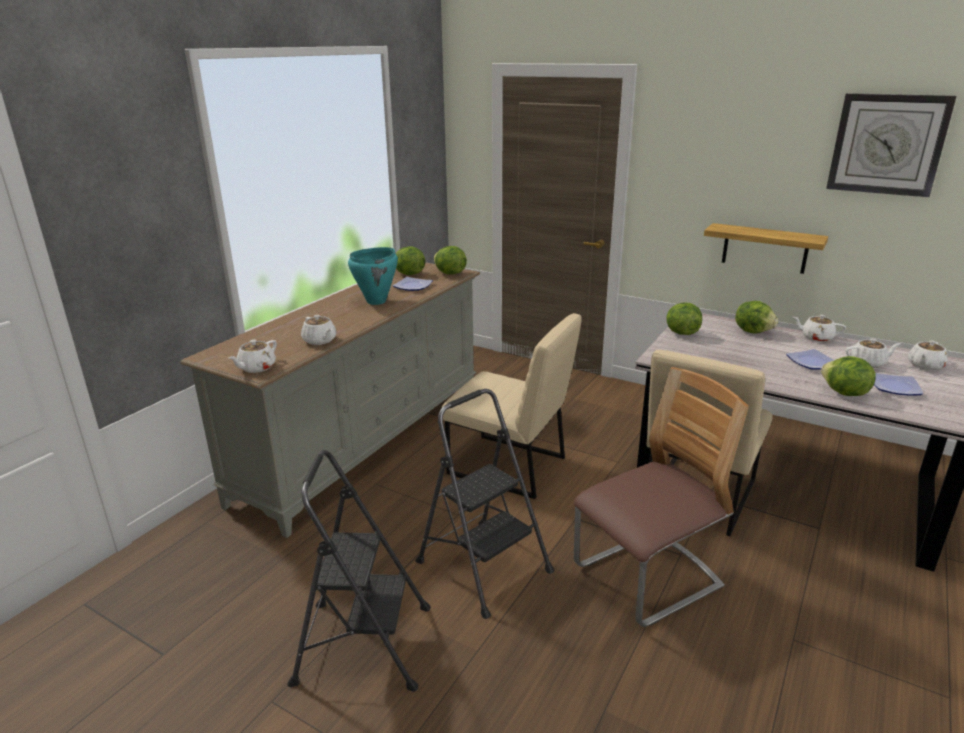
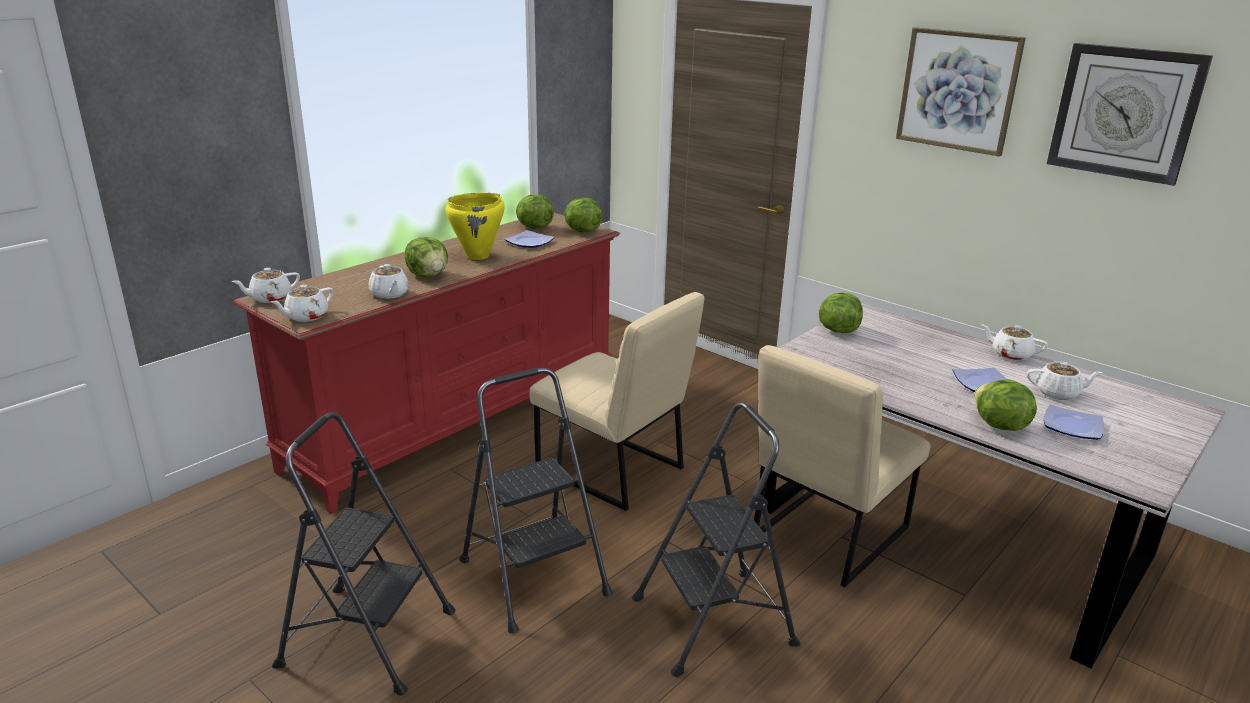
camera: 10 degrees right, 0 degrees up
(367, 443) = (459, 422): grey cabinet -> red cabinet
(377, 301) = (478, 256): turquoise cooking pot -> yellow cooking pot
(647, 578) = (718, 619): chair -> black step ladder
(750, 137) = (958, 90): none -> picture
(753, 331) = (932, 338): lettuce -> lettuce (429, 275)
(765, 248) = (971, 234): shelf -> none
(925, 366) = (1133, 405): white teapot -> white teapot (270, 298)

